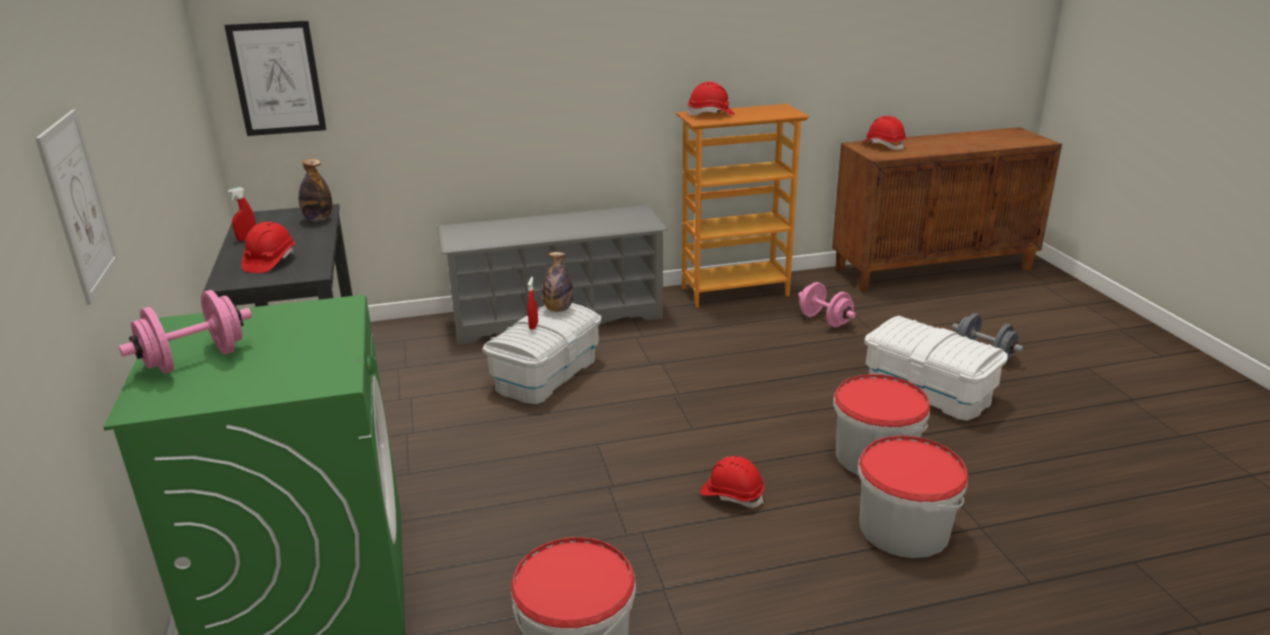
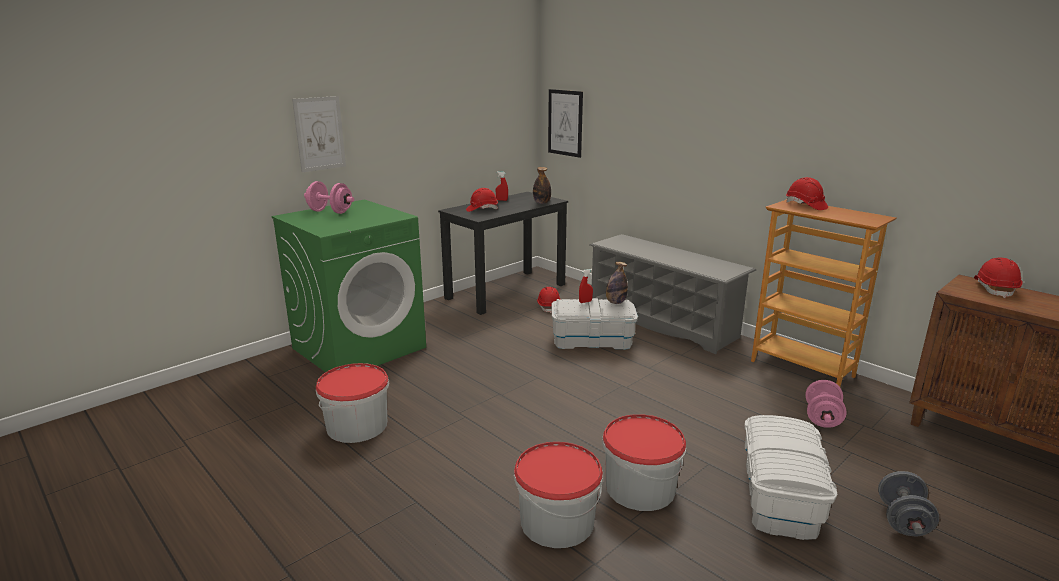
camera: 60 degrees right, 5 degrees down
(732, 495) = (529, 437): red hard hat -> red hard hat (549, 306)

